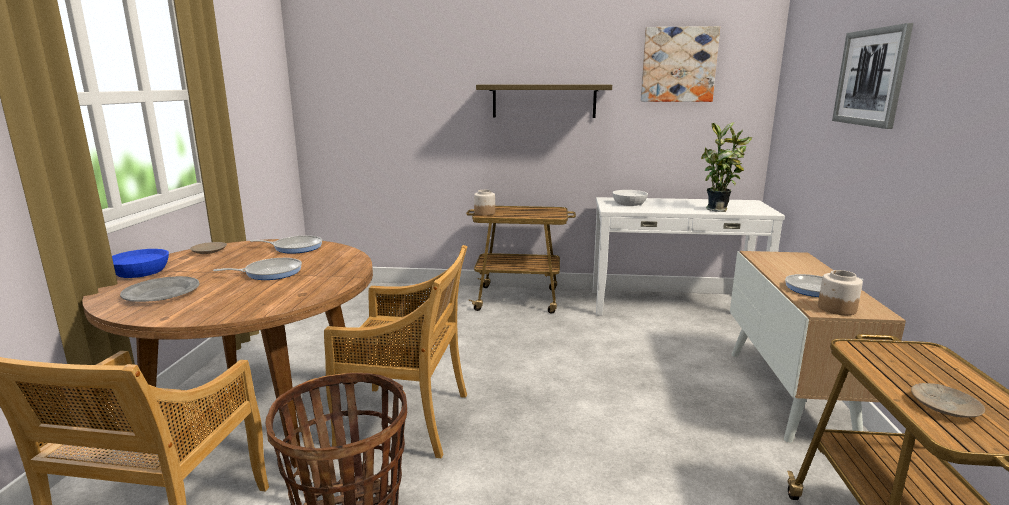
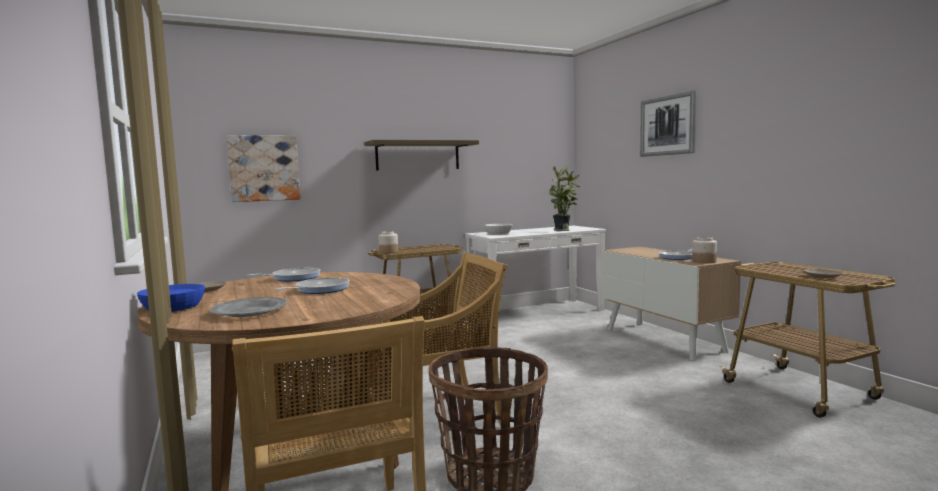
camera: 30 degrees left, 10 degrees down
(678, 65) = (512, 128): picture -> picture (264, 168)

